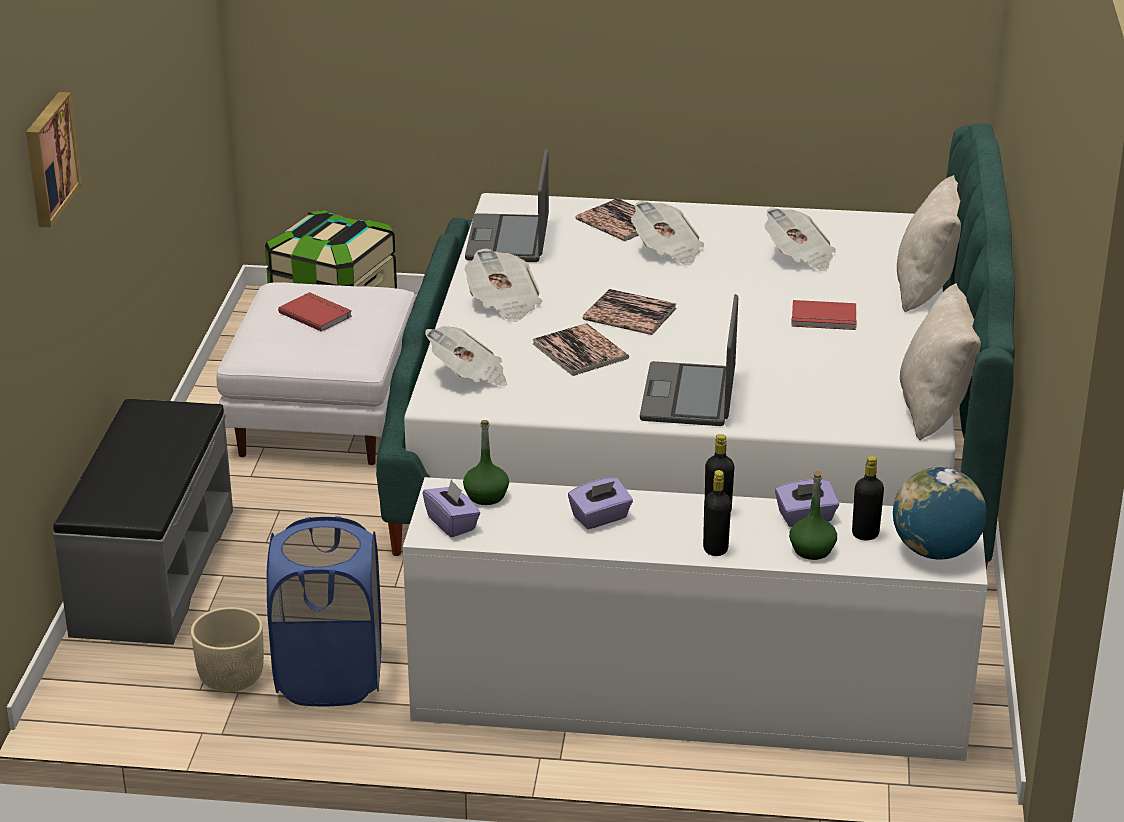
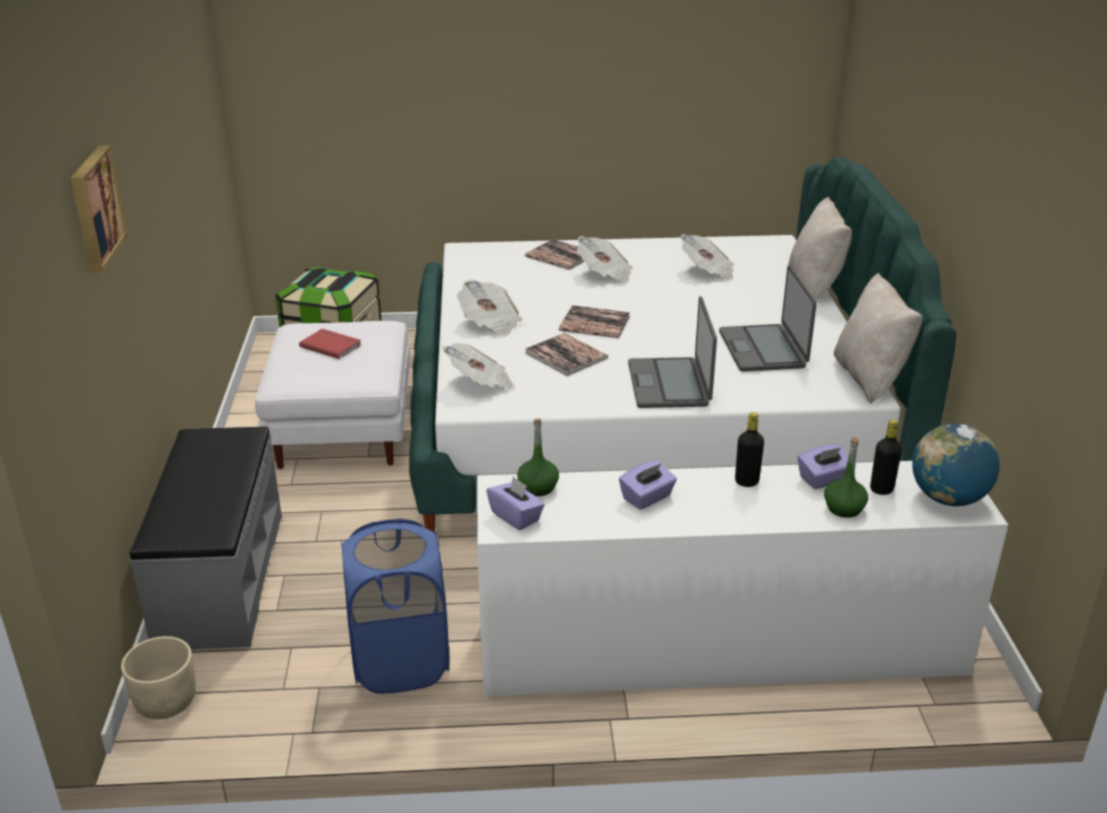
camera: 10 degrees left, 0 degrees up
(231, 678) = (310, 673): beige planter -> beige planter (166, 702)
(509, 240) = (478, 275): laptop -> laptop (763, 349)
(715, 549) = (760, 517): black bottle -> none
(824, 319) = (748, 315): red book -> none

